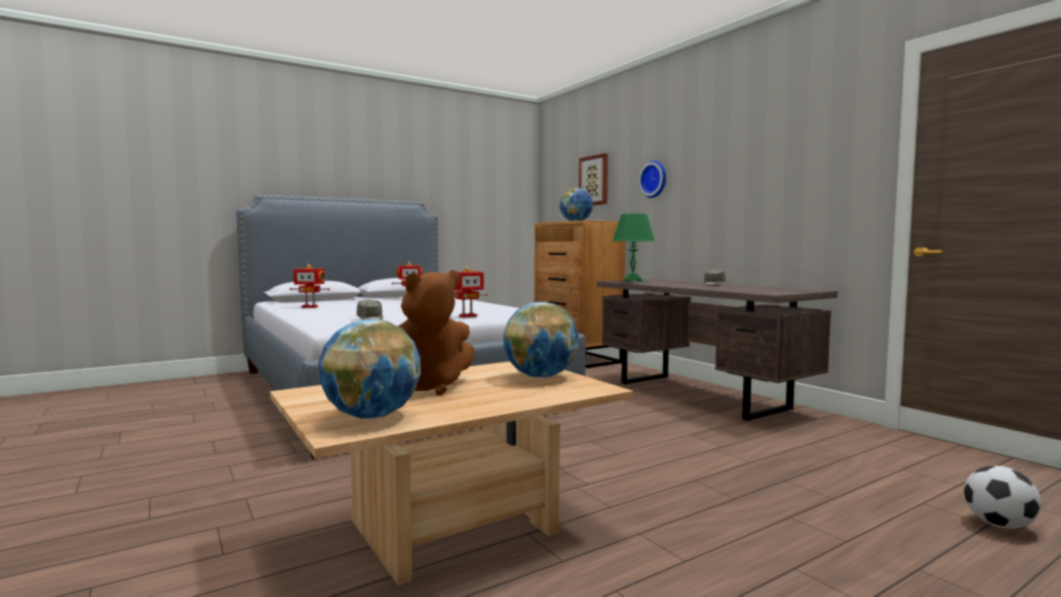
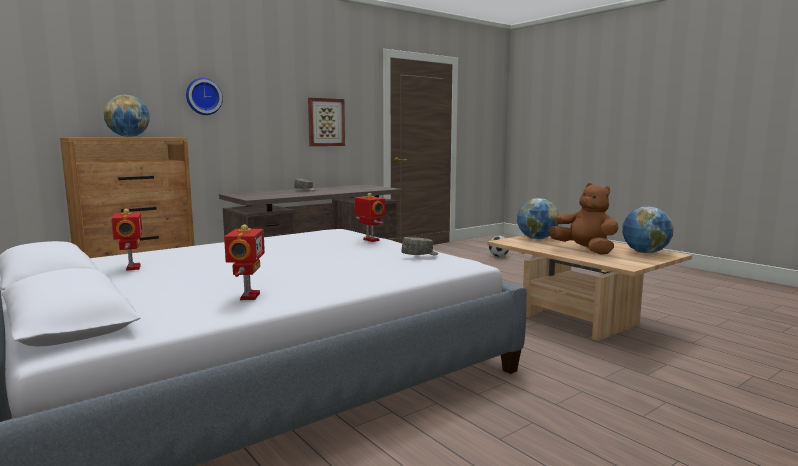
camera: 95 degrees left, 5 degrees up
(594, 180) = (96, 83): picture -> picture (326, 122)
(632, 281) = (264, 196): green table lamp -> none

